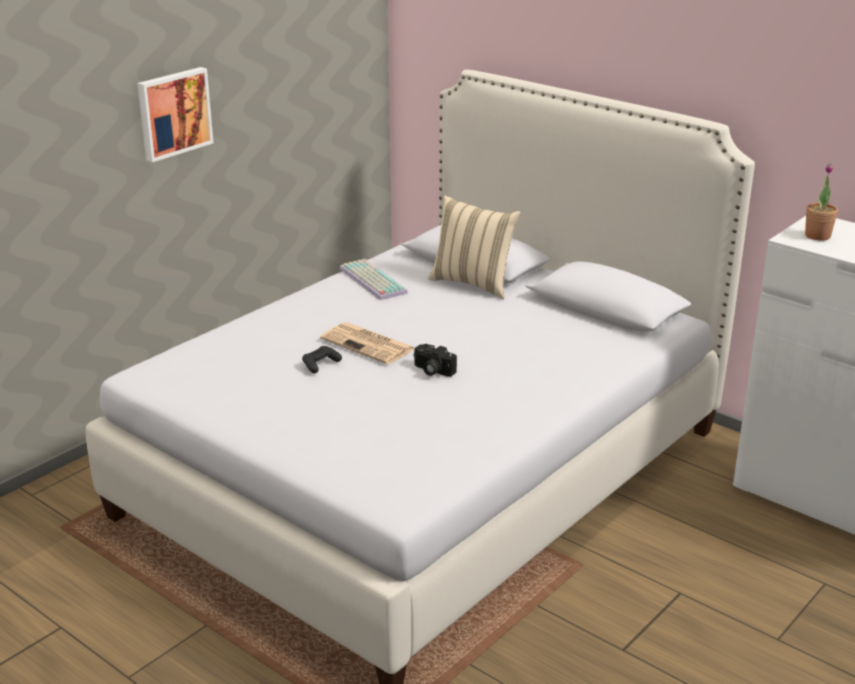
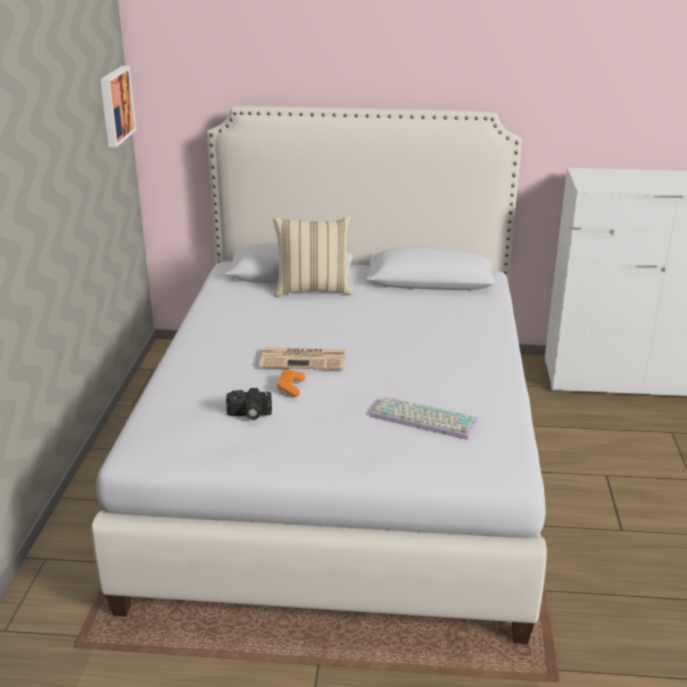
camera: 35 degrees left, 0 degrees up
(173, 113) = (29, 185): picture -> picture (115, 105)
(320, 364) = (291, 388): black game controller -> orange game controller
(370, 280) = (229, 310): keyboard -> keyboard (422, 419)
(432, 370) = (381, 363): camera -> camera (249, 414)
(817, 236) = (599, 181): potted plant -> none

